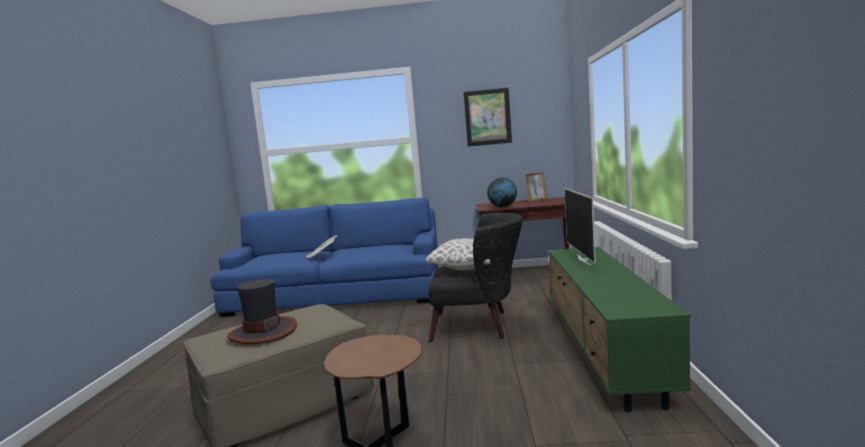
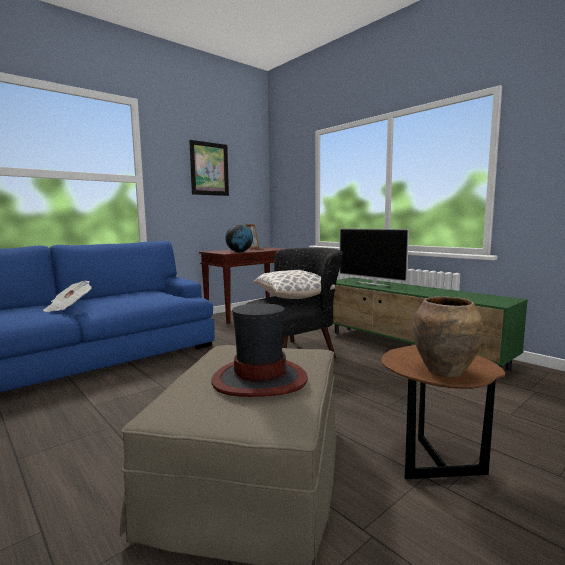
camera: 45 degrees left, 0 degrees up
(351, 361) = (445, 372): none -> brown vase

